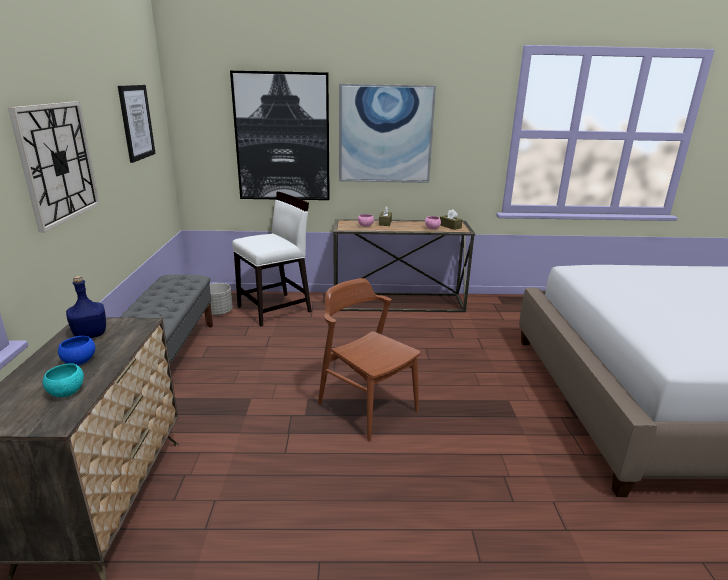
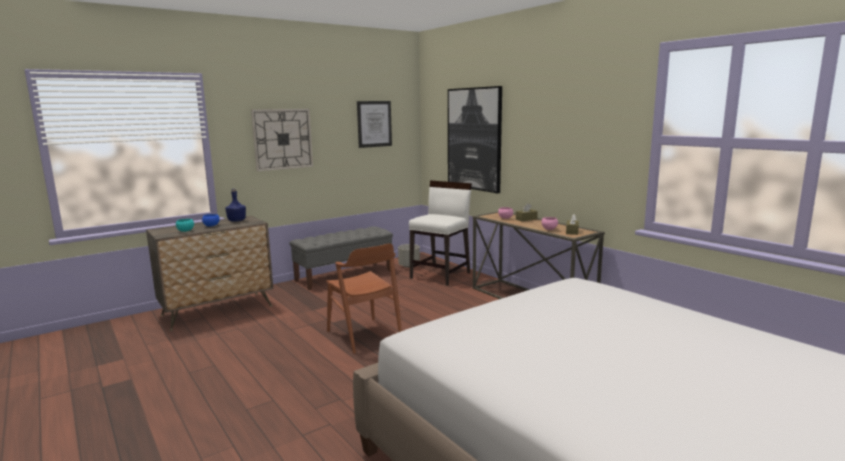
camera: 55 degrees right, 10 degrees down
(275, 309) = (441, 275): white chair -> white chair turned 75 degrees counterclockwise
(367, 407) = (364, 335): brown chair -> brown chair turned 135 degrees clockwise
(385, 134) = (539, 138): picture -> none

